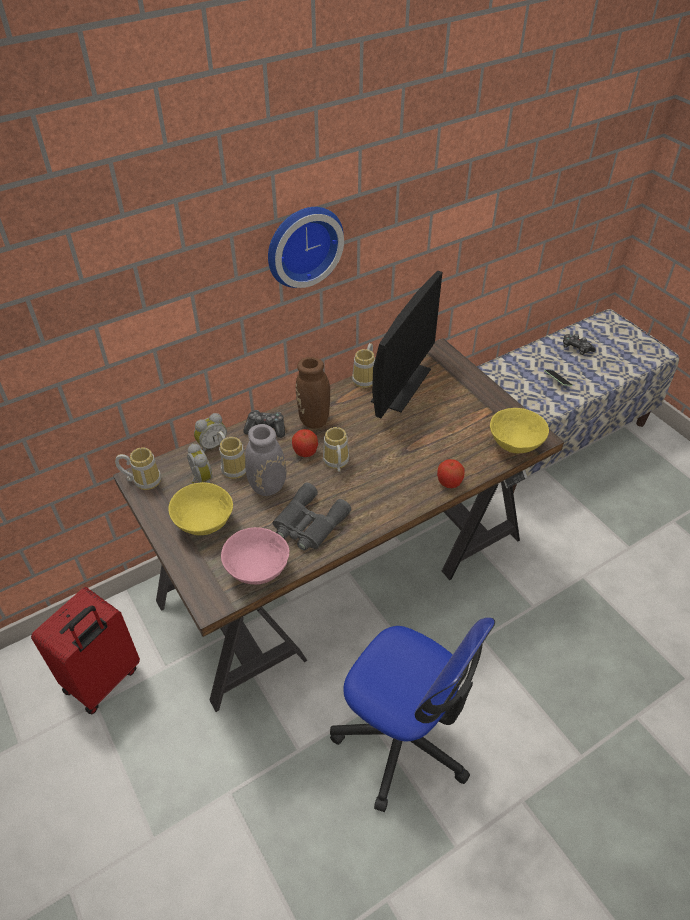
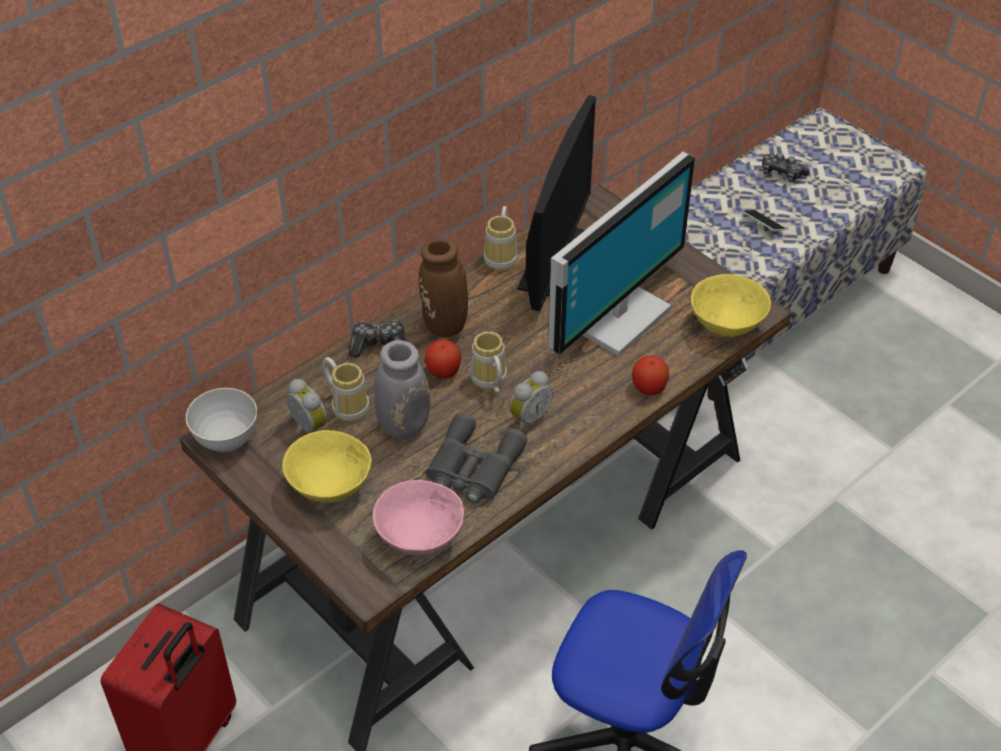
camera: 10 degrees left, 0 degrees up
(144, 480) = (226, 439): mug -> grey bowl
(212, 445) = (309, 379): alarm clock -> alarm clock (528, 417)
(302, 244) = (414, 88): wall clock -> none
(436, 428) = (615, 315): none -> monitor

